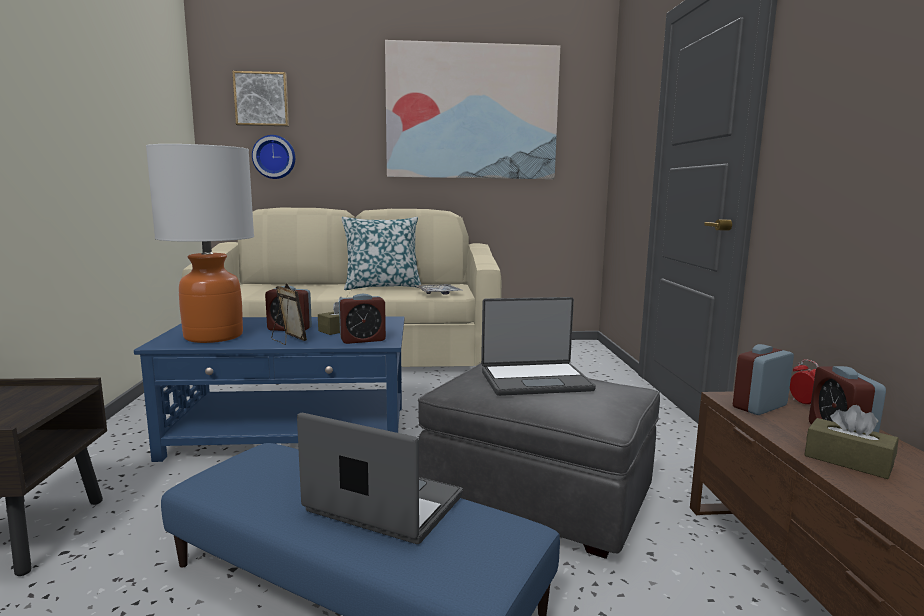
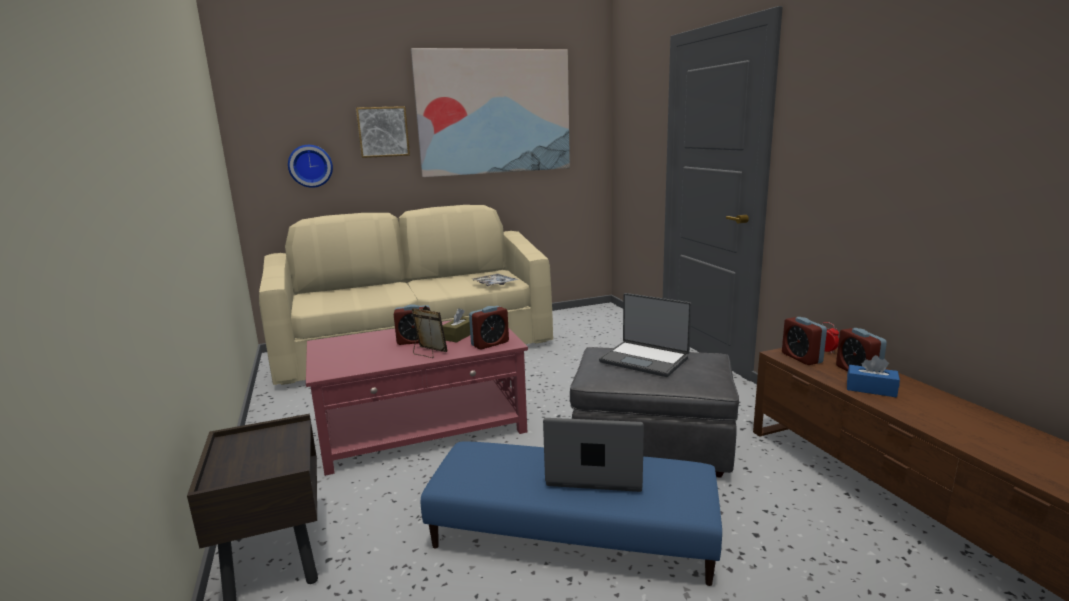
camera: 15 degrees left, 5 degrees up
(213, 336) = (358, 359): table lamp -> none
(262, 99) = (292, 109): picture -> picture (382, 132)
(292, 431) = (423, 427): blue coffee table -> red coffee table
(382, 287) = (435, 281): pillow -> none
(535, 380) = (645, 359): laptop -> laptop turned 60 degrees clockwise
(759, 406) = (801, 358): alarm clock -> alarm clock turned 60 degrees counterclockwise
(848, 461) = (871, 389): brown tissue box -> blue tissue box

